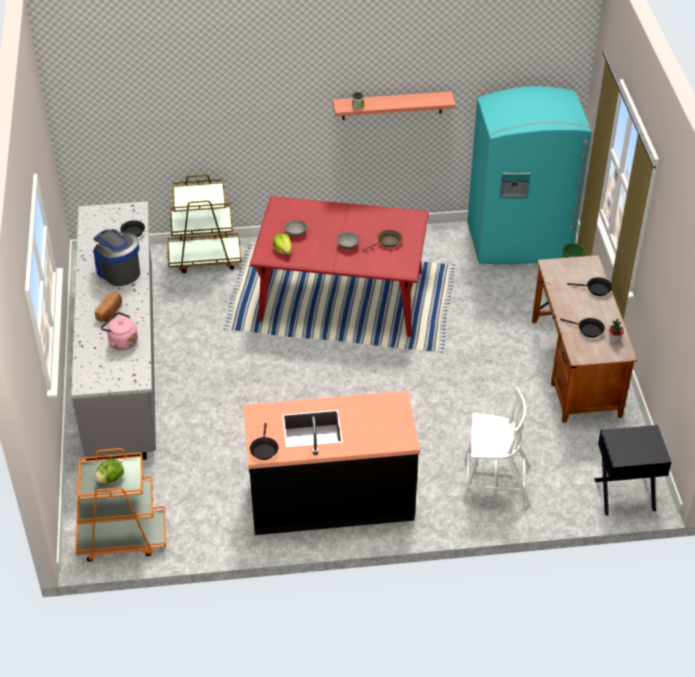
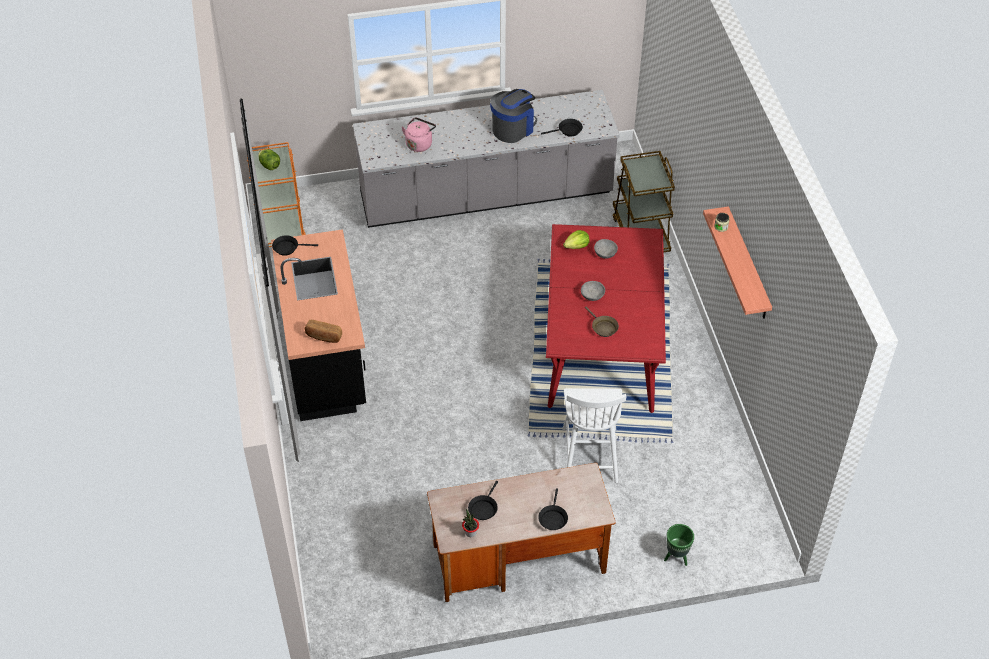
camera: 85 degrees right, 5 degrees up
(110, 312) = (457, 131): bread -> bread (323, 336)
(494, 483) = (347, 484): white chair -> white chair (590, 453)
(519, 242) = (727, 506): turquoise fridge -> none
(624, 495) = (334, 599): black nightstand -> none

